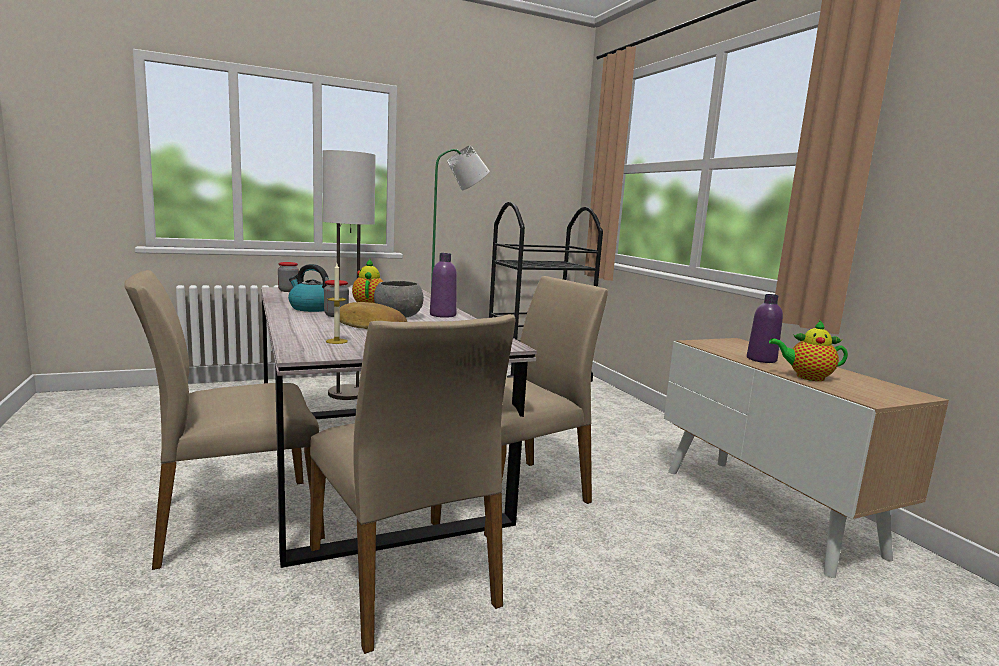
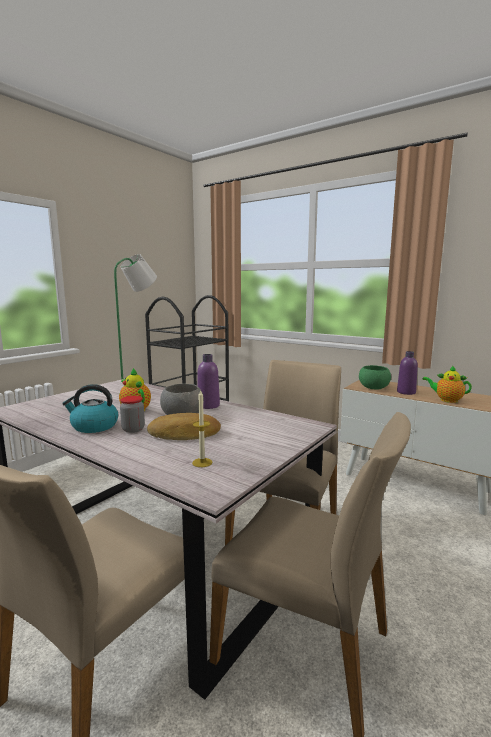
camera: 30 degrees left, 0 degrees up
(288, 291) = (25, 409): jar -> none
(348, 393) = (63, 484): floor lamp -> none
(721, 347) = (373, 388): none -> green bowl
(806, 377) = (446, 400): teapot -> teapot turned 45 degrees clockwise

